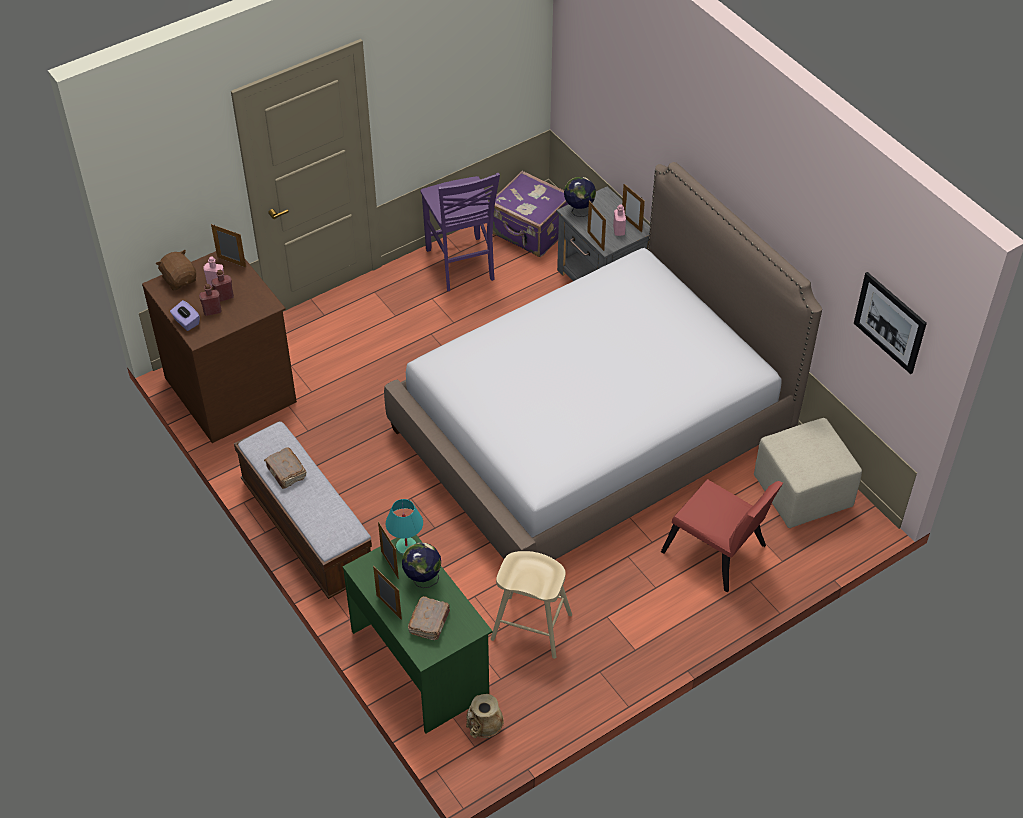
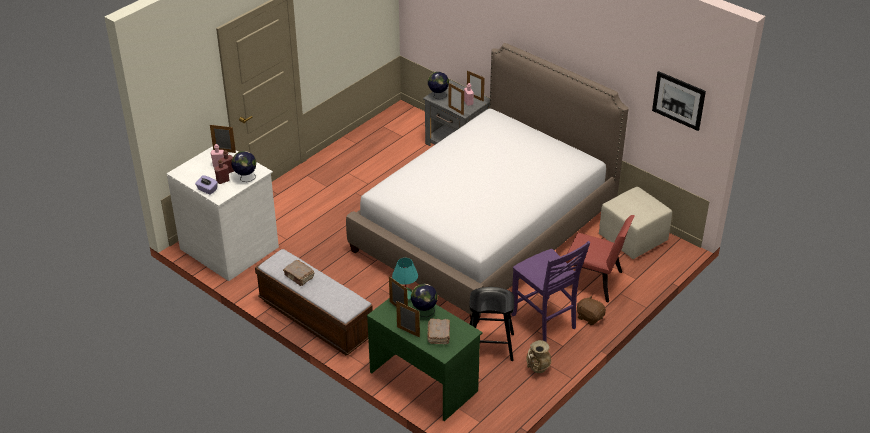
camera: 15 degrees left, 10 degrees down
(179, 279) = (192, 167): brown plush toy -> brown plush toy (590, 317)
(232, 389) = (230, 247): brown dresser -> white dresser
(244, 313) = (245, 178): none -> globe
(461, 265) = (360, 151): purple chair -> purple chair (544, 322)
(484, 729) = (482, 411): beige vase -> beige vase (537, 369)
(530, 232) = (398, 125): purple suitcase -> none
(531, 627) = (489, 346): beige stool -> black stool

